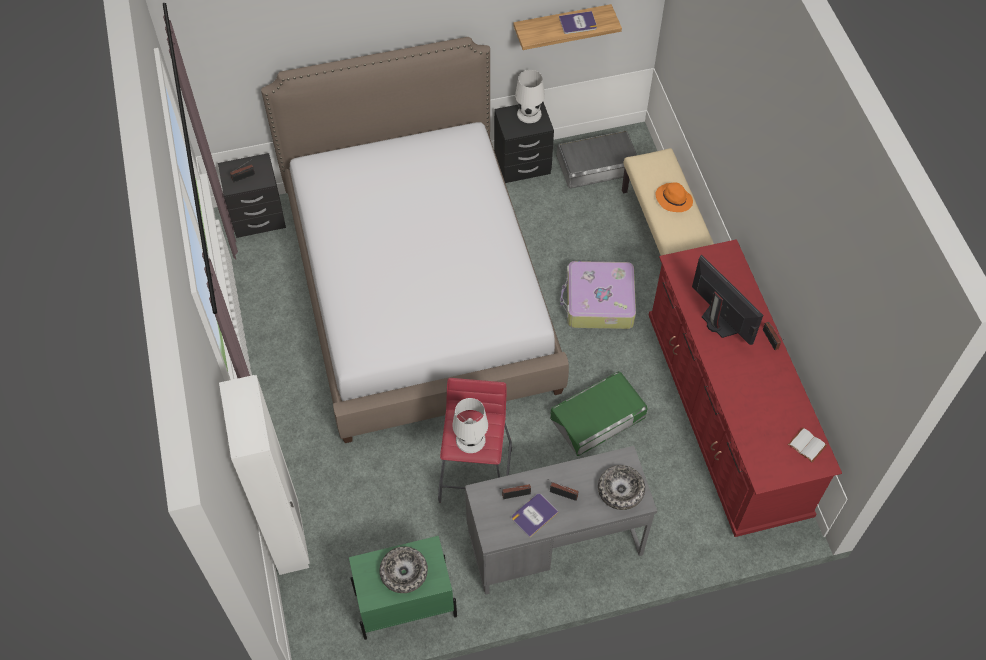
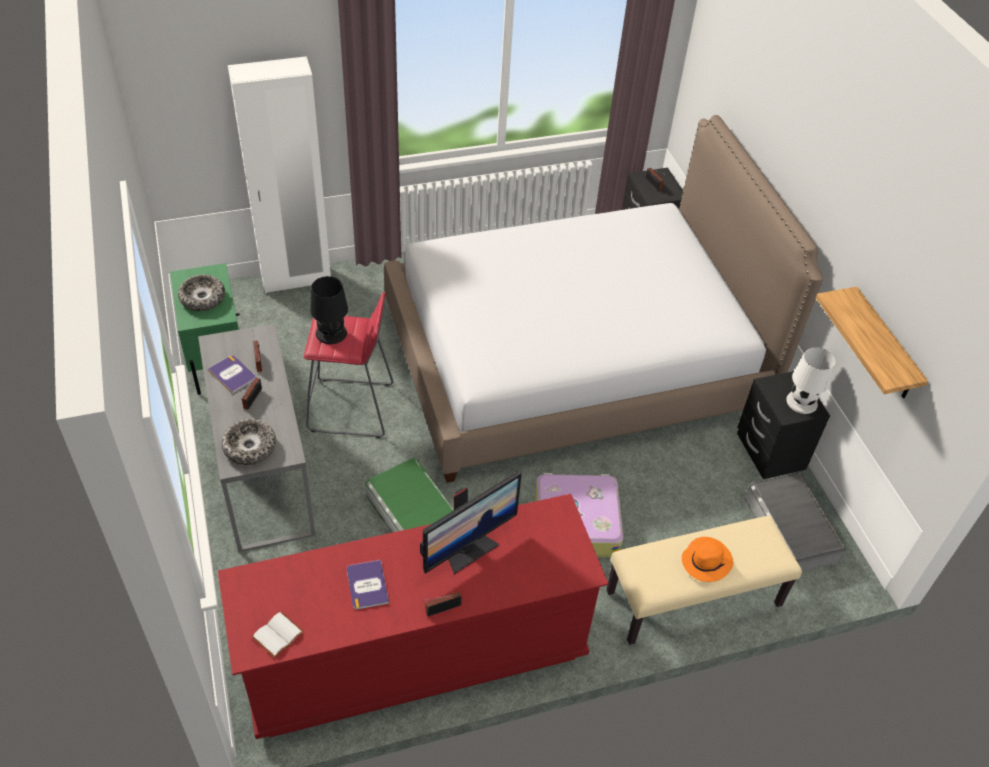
camera: 85 degrees right, 10 degrees down
(470, 439) = (331, 333): white table lamp -> black table lamp
(578, 23) = (877, 345): book -> book (367, 585)

